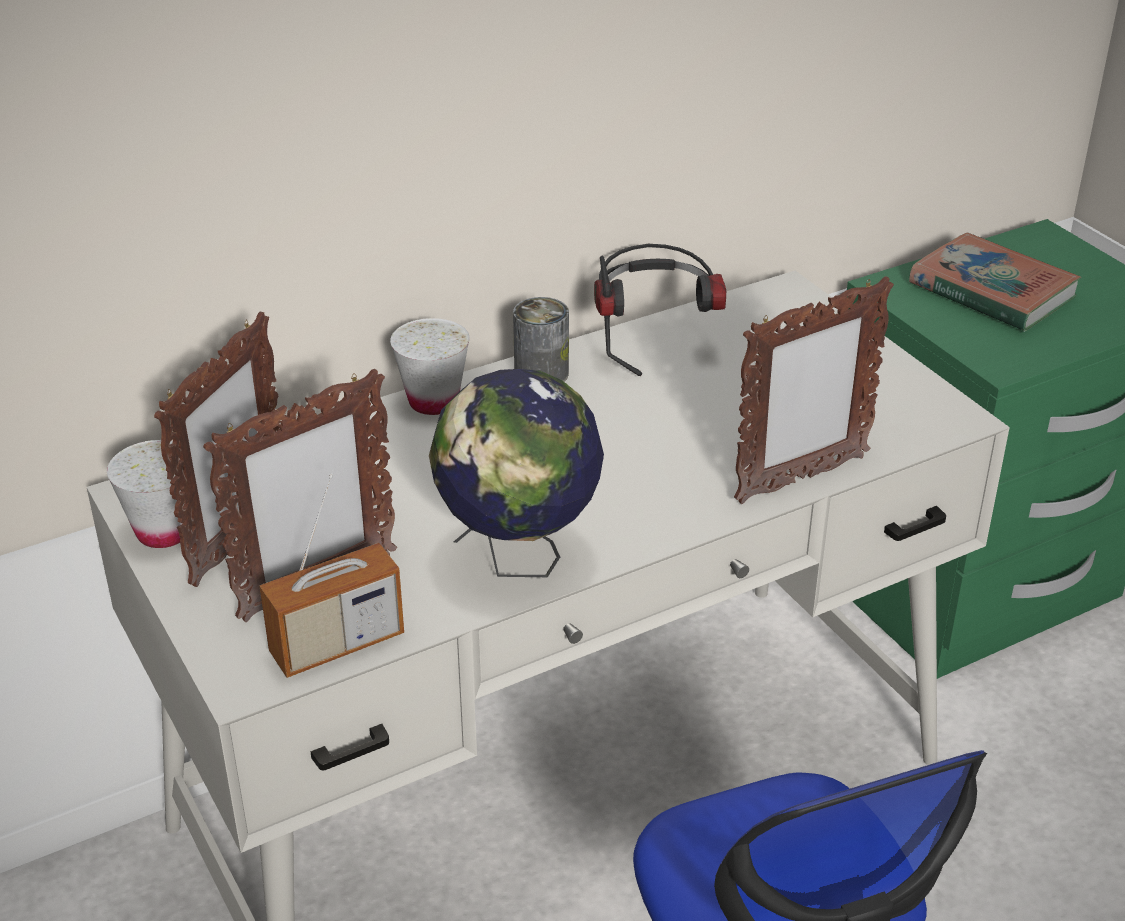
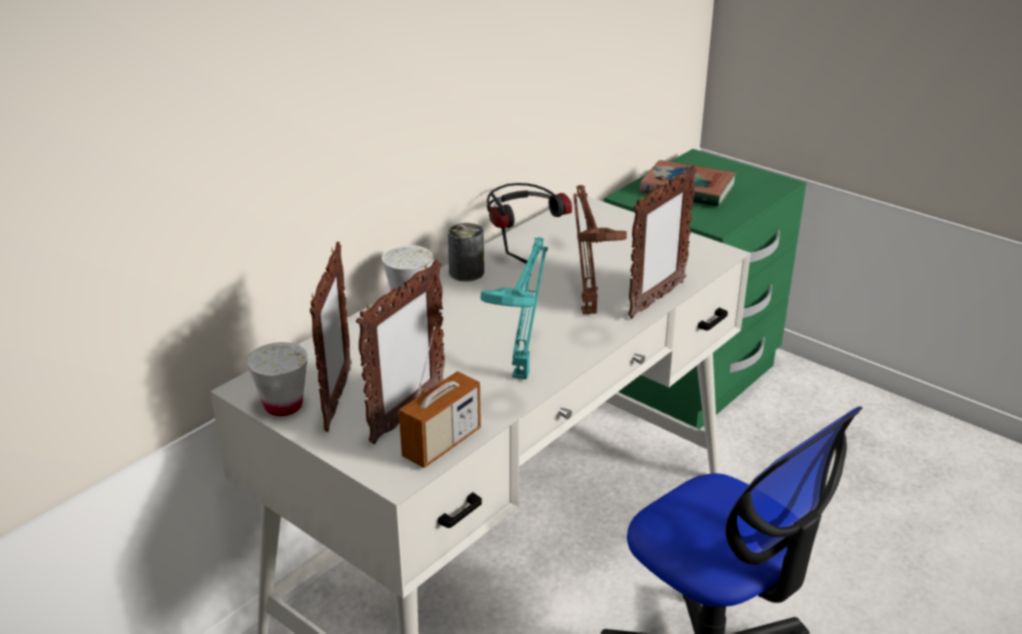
camera: 20 degrees left, 5 degrees down
(519, 558) = (521, 373): globe -> turquoise table lamp
(683, 474) = (588, 310): none -> brown table lamp

